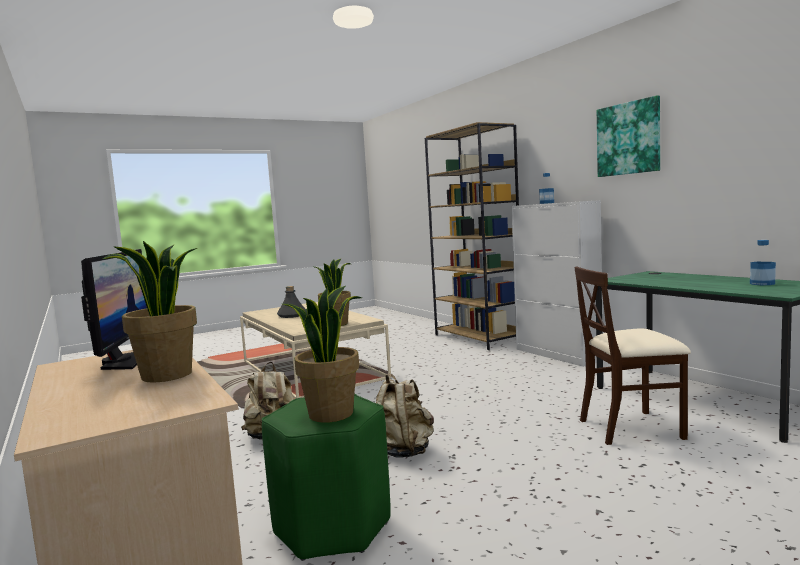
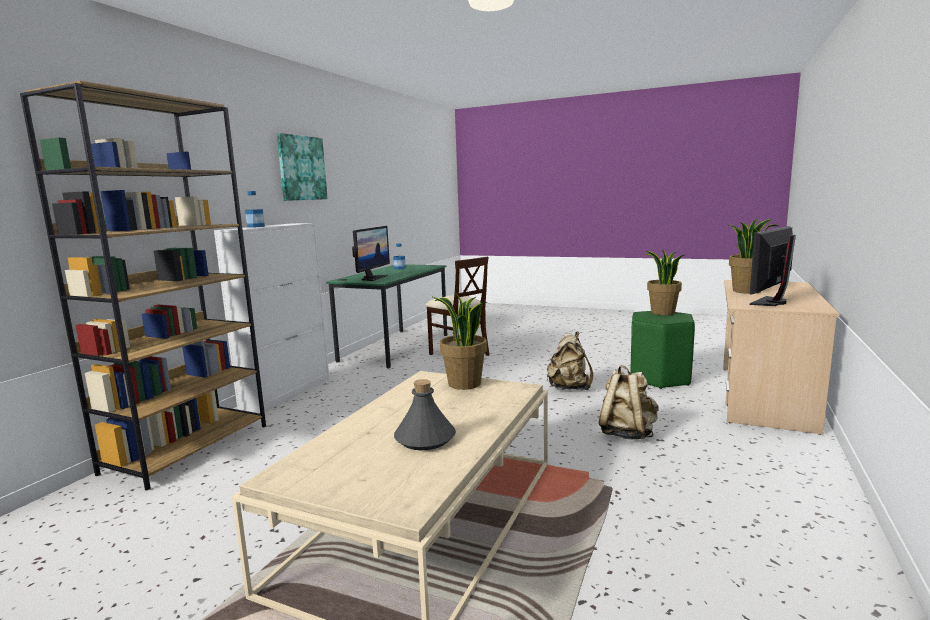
camera: 125 degrees left, 5 degrees up
(650, 278) = (372, 278): none -> monitor

